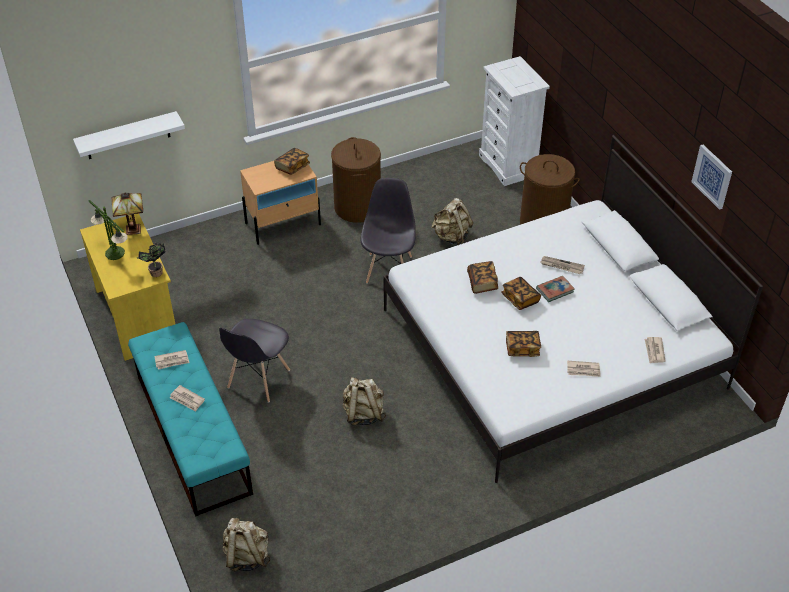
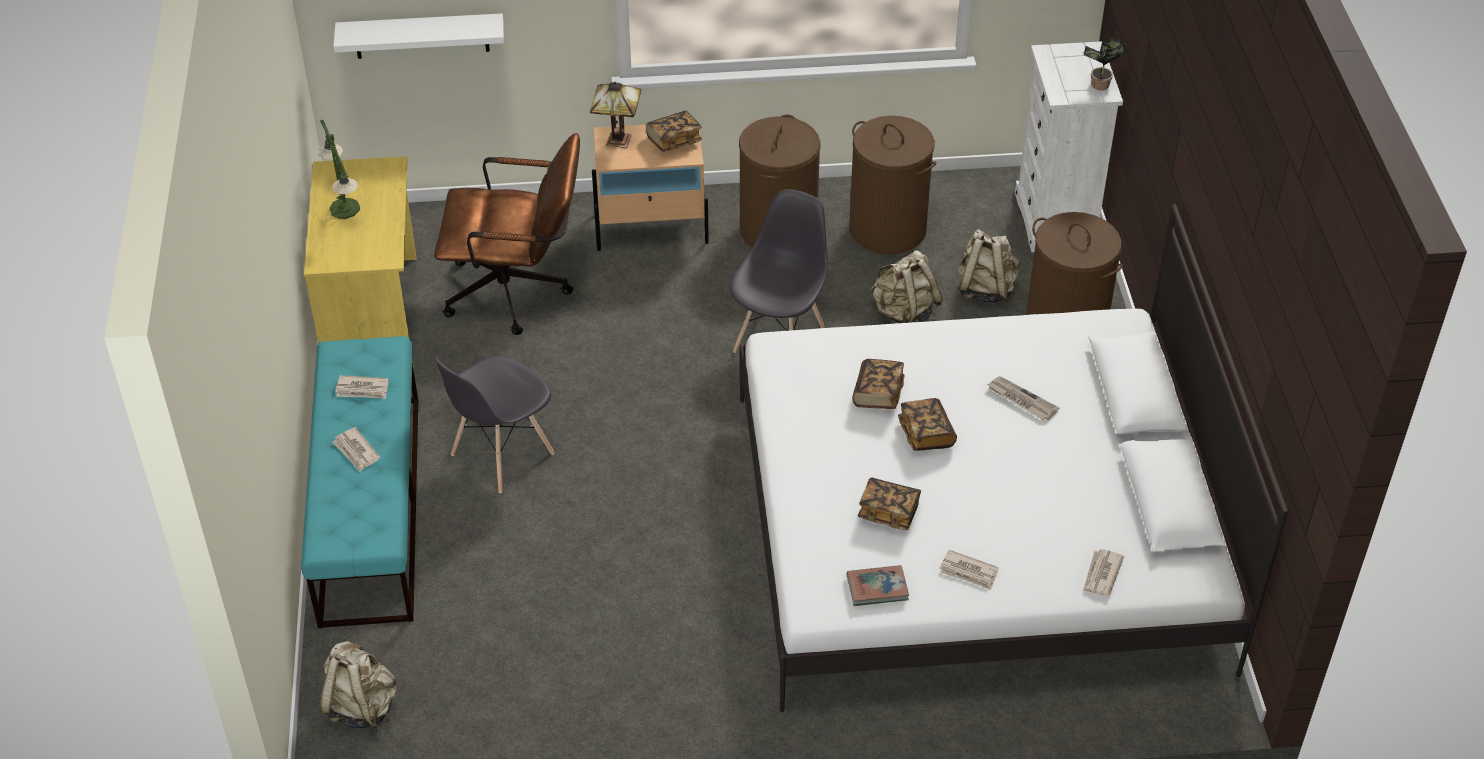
camera: 20 degrees right, 0 degrees up
(132, 230) = (385, 180): table lamp -> table lamp (616, 141)
(155, 274) = (386, 254): potted plant -> potted plant (1099, 86)
(221, 281) = (518, 292): none -> brown office chair
(363, 414) = (631, 549): beige backpack -> beige backpack (985, 289)
(419, 192) = (888, 229): none -> brown laundry basket
(555, 290) = (989, 435): book -> book (877, 588)
(712, 176) = (1261, 308): picture -> none

